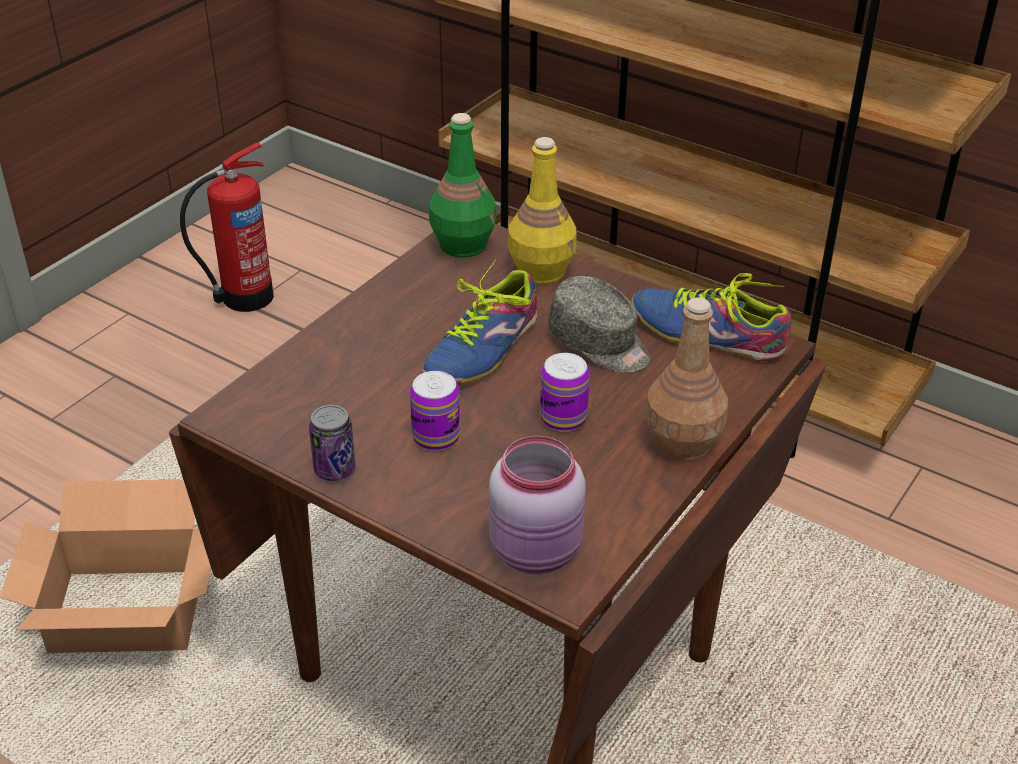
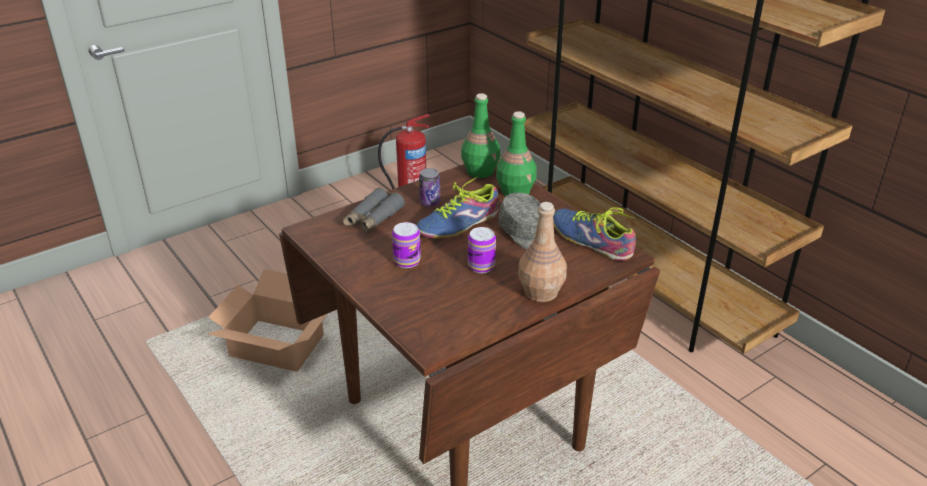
camera: 20 degrees right, 5 degrees down
(332, 369) = (373, 218): none -> grey binoculars
(334, 470) = (345, 265): can -> can (430, 203)
(538, 552) = (426, 327): pink jar -> none
(541, 270) = (516, 191): yellow bottle -> green bottle

